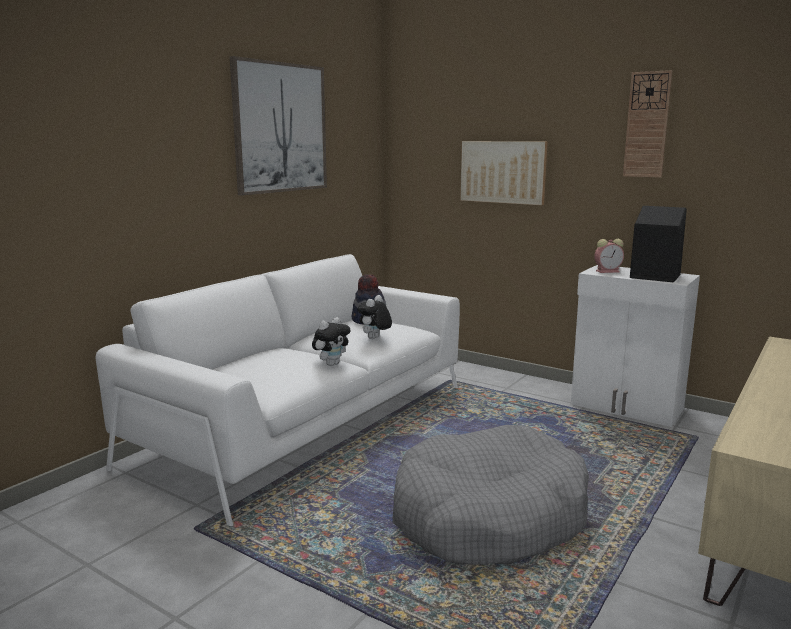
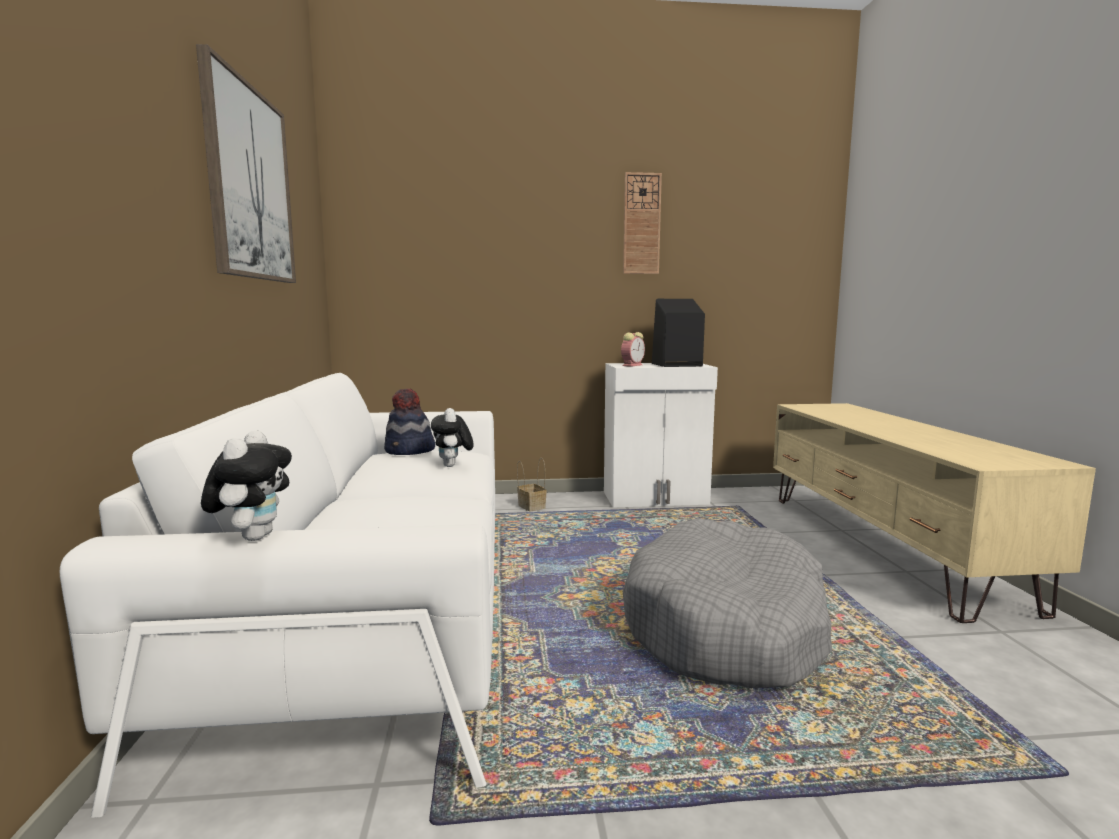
camera: 40 degrees left, 5 degrees down
(331, 364) = (455, 500): plush toy -> plush toy (253, 536)
(503, 172) = (493, 272): picture -> none
(503, 385) = (530, 506): none -> basket

